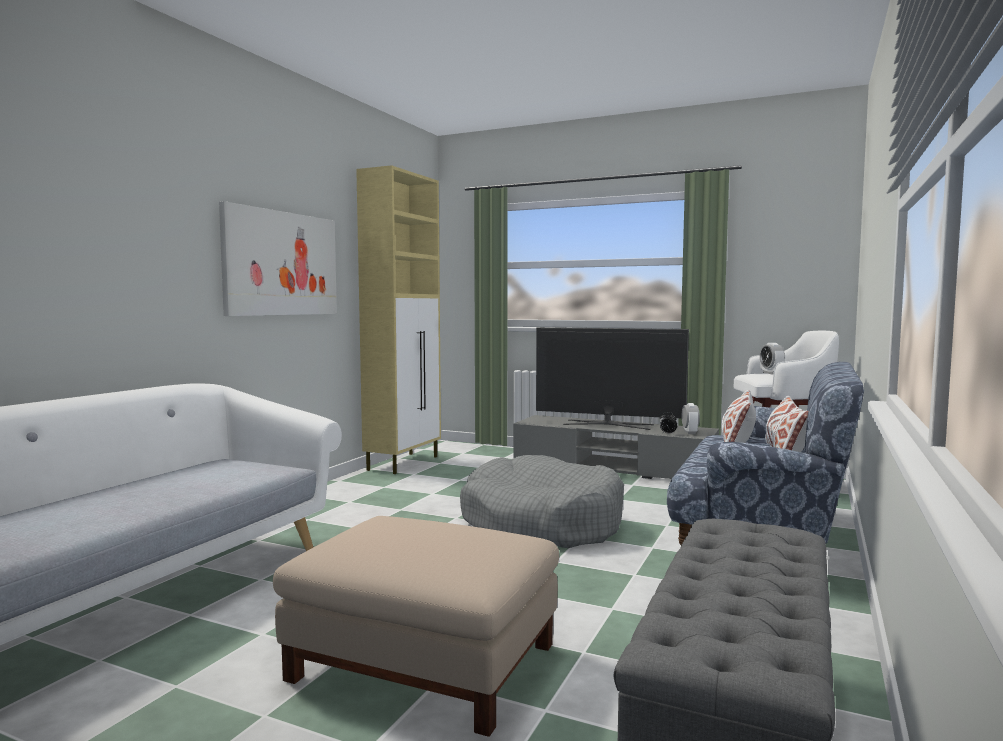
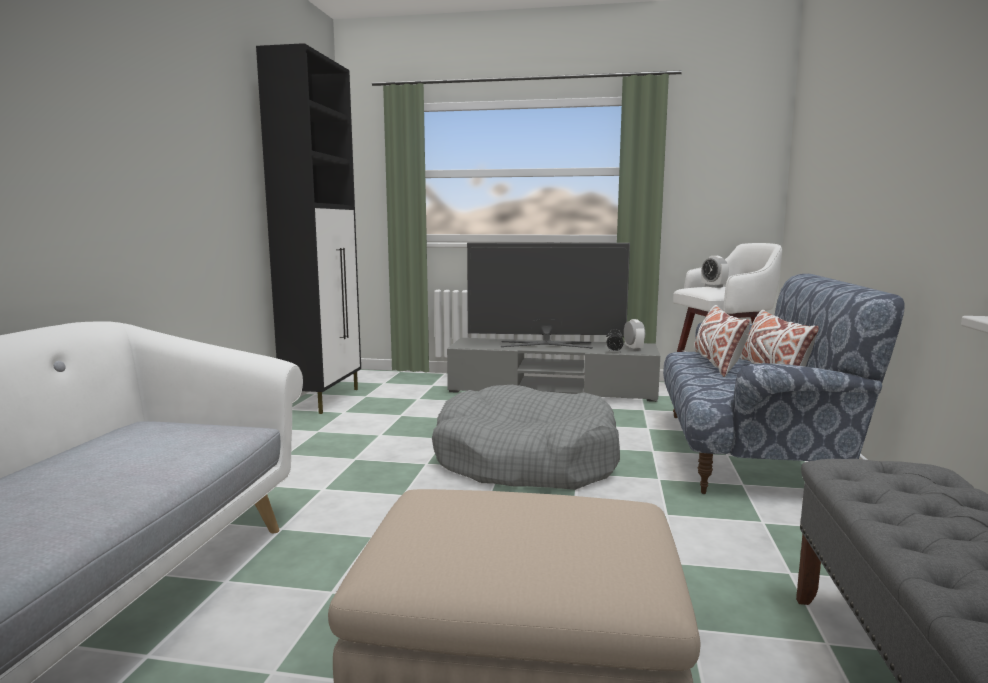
camera: 15 degrees left, 5 degrees up
(281, 263) = (177, 161): picture -> none
(404, 463) = (324, 399): beige cabinet -> black cabinet

